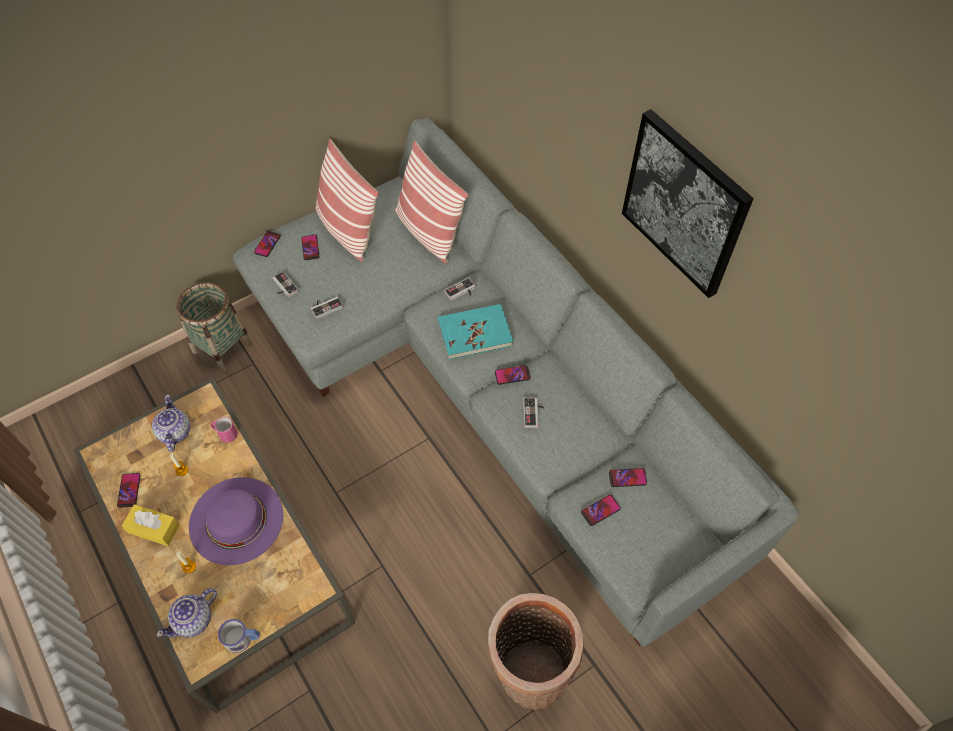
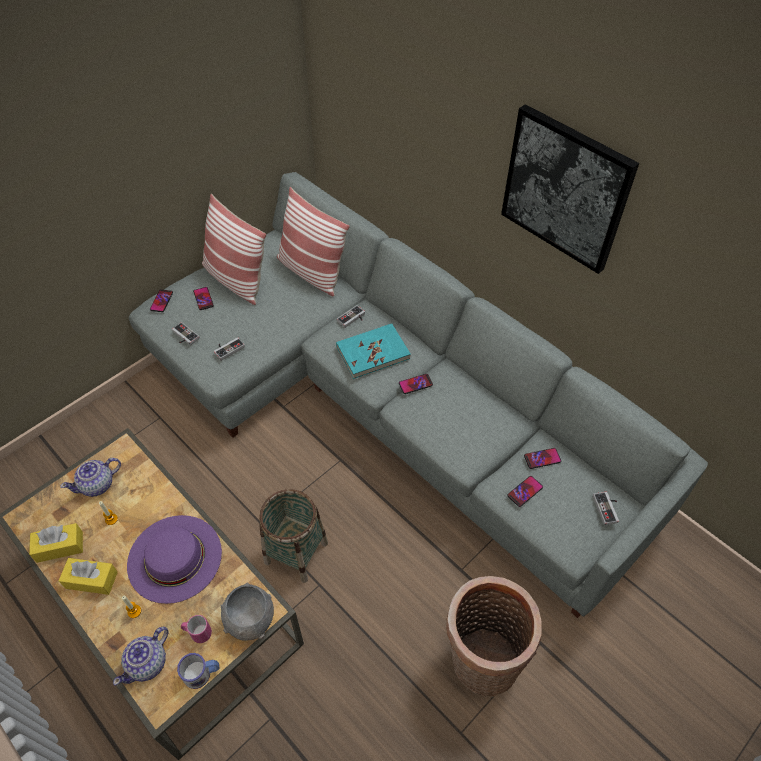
camera: 10 degrees left, 5 degrees down
(129, 490) = (60, 547): phone -> yellow tissue box
(174, 432) = (98, 484): teapot -> teapot turned 105 degrees counterclockwise
(222, 347) = (127, 407): basket -> basket (296, 552)
(225, 434) = (150, 478): pink mug -> pink mug (198, 633)
(297, 595) = (250, 620): none -> grey bowl
(534, 413) = (443, 415): game controller -> game controller (608, 509)

